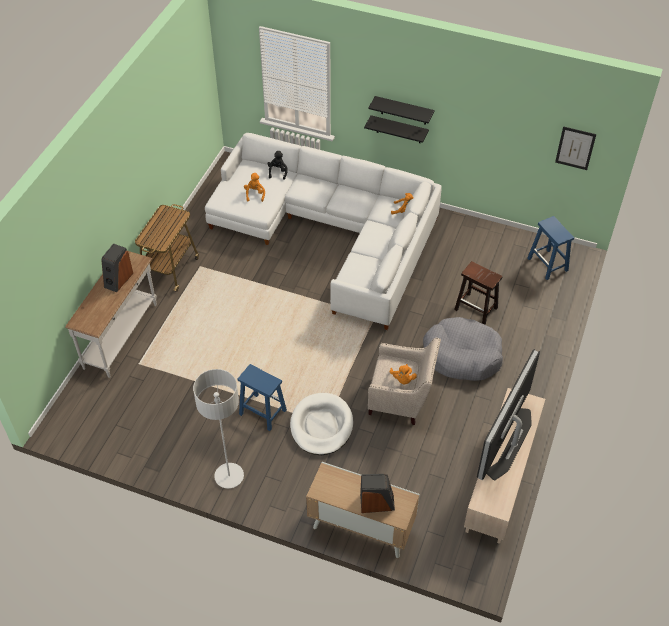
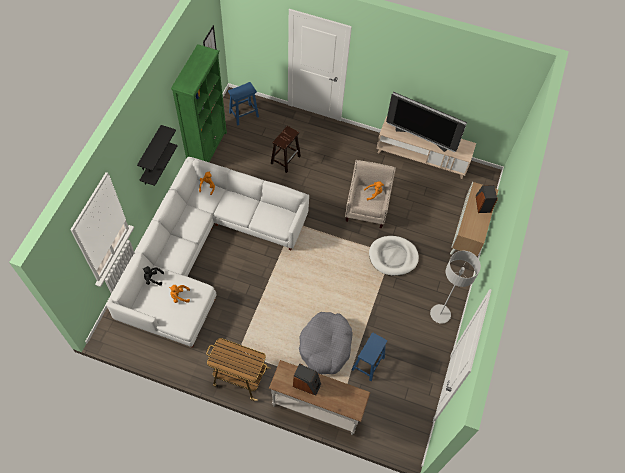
camera: 95 degrees left, 10 degrees up
(262, 412) = (384, 295): blue stool -> blue stool (367, 364)
(461, 356) = (328, 171): grey dog bed -> grey dog bed (325, 346)
(485, 230) = (207, 148): none -> green bookcase

